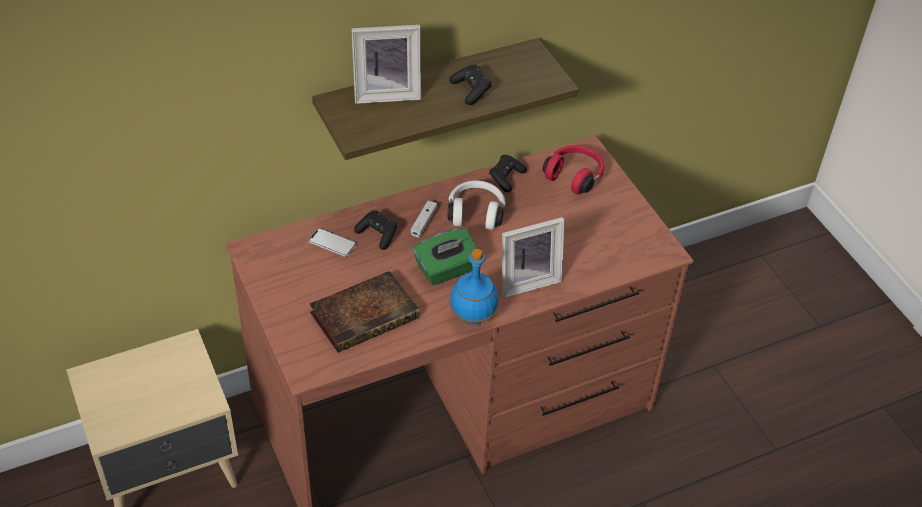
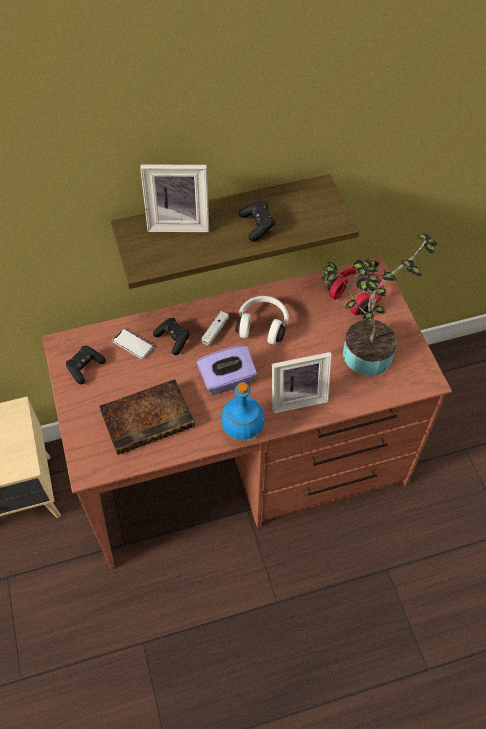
camera: 10 degrees right, 10 degrees up
(446, 270) = (227, 380): green tissue box -> purple tissue box
(506, 178) = (295, 293): black game controller -> black game controller (85, 367)
(589, 231) = (361, 352): none -> potted plant

